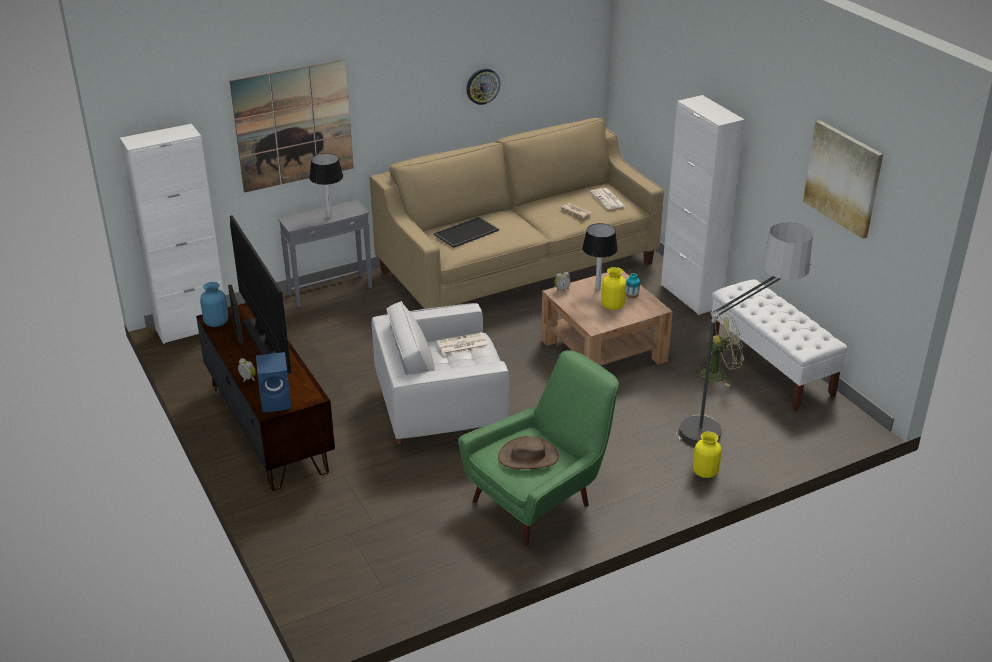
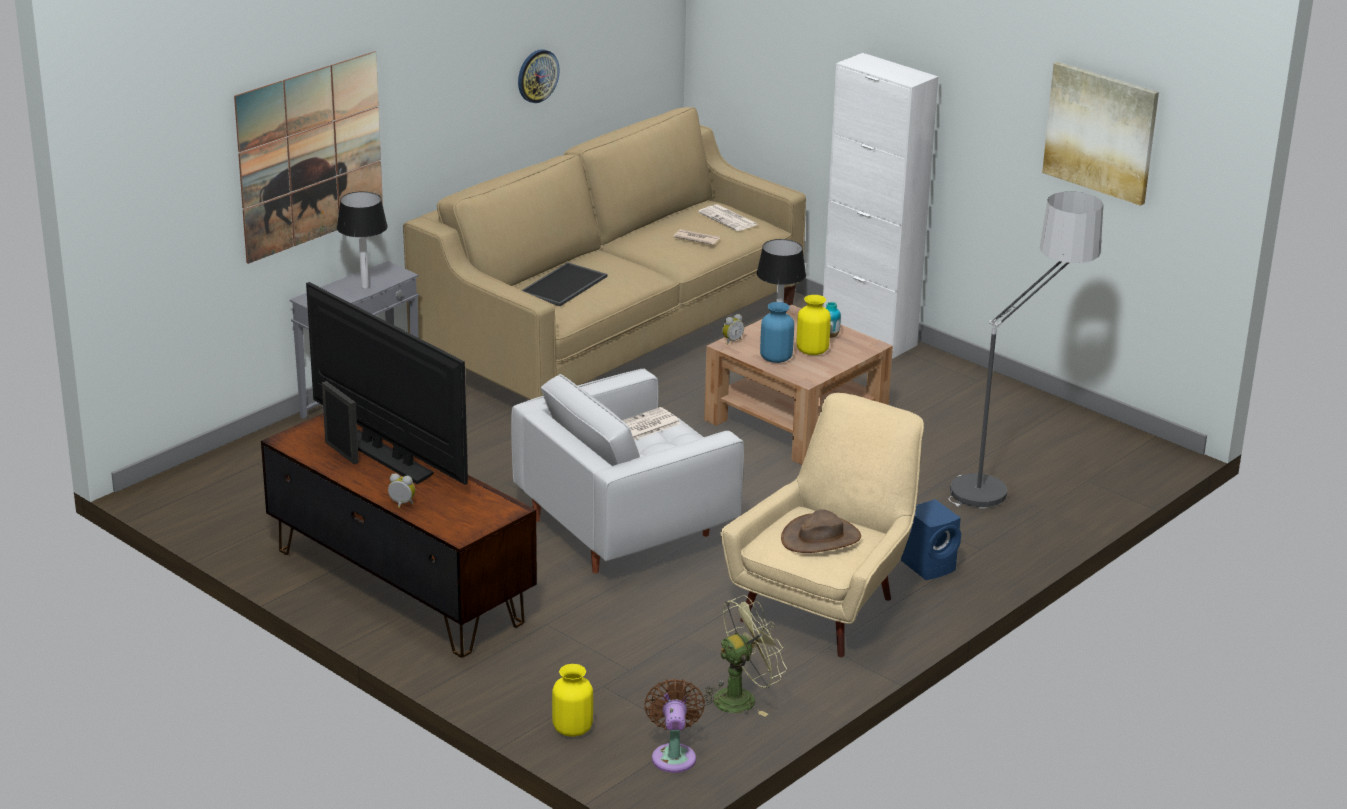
camera: 20 degrees left, 5 degrees down
(192, 328) = (186, 482): white cabinet -> none
(216, 322) = (298, 444): blue vase -> blue vase (776, 358)
(277, 401) = (465, 522): blue speaker -> blue speaker (930, 565)
(361, 601) = (674, 755): none -> brown fan
(541, 500) = (827, 603): green armchair -> beige armchair
(705, 472) = (1011, 537): yellow vase -> yellow vase (572, 728)
(718, 373) = (960, 424): green fan -> green fan (742, 697)
(770, 368) = (1021, 407): white bench -> none

